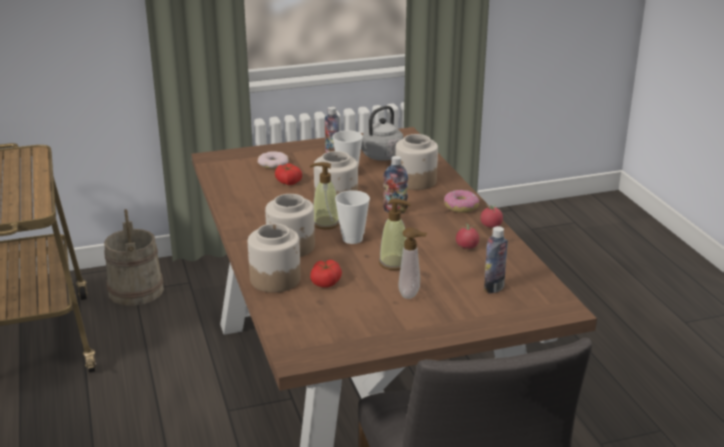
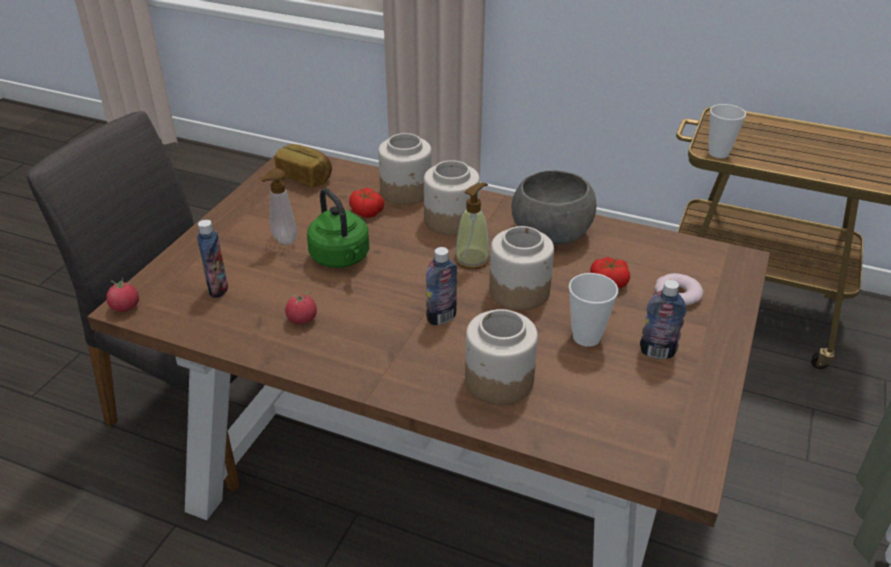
camera: 130 degrees right, 10 degrees up
(135, 291) = (812, 408): beige bucket -> none
(256, 212) = (550, 232): none -> grey bowl
(317, 333) = (305, 177): none -> bread
(352, 239) = (419, 259): cup -> cup (718, 153)
(380, 157) = (614, 395): grey kettle -> none
(394, 263) = (341, 258): soap dispenser -> green kettle
(460, 207) = (385, 373): donut -> none
(491, 226) = (314, 366): tomato -> tomato (125, 307)

